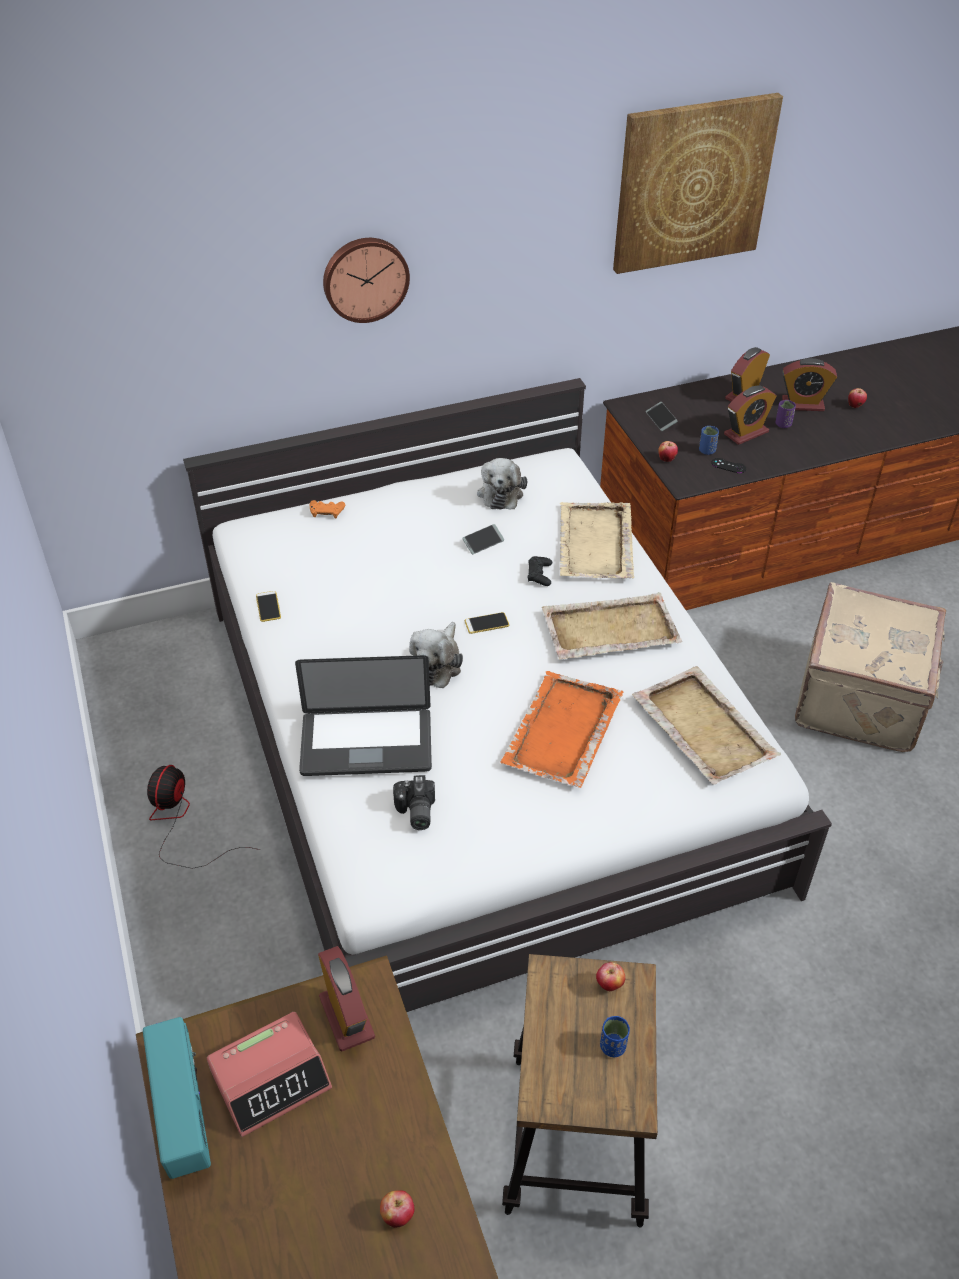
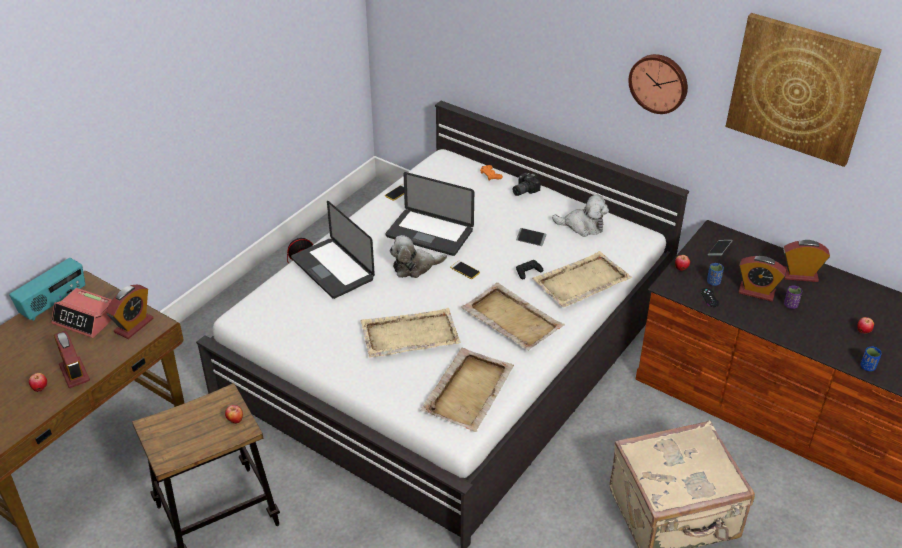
camera: 55 degrees right, 5 degrees down
(365, 278) = (559, 43): wall clock -> wall clock (659, 83)
(385, 619) = (429, 233): none -> laptop
(414, 812) = (301, 307): camera -> camera (523, 190)
(500, 492) = (582, 226): plush toy -> plush toy turned 135 degrees counterclockwise
(562, 732) = (409, 335): orange tray -> beige tray
(613, 1046) = (199, 438): blue cup -> blue cup (867, 367)
(802, 404) = (827, 306): alarm clock -> alarm clock (74, 373)

